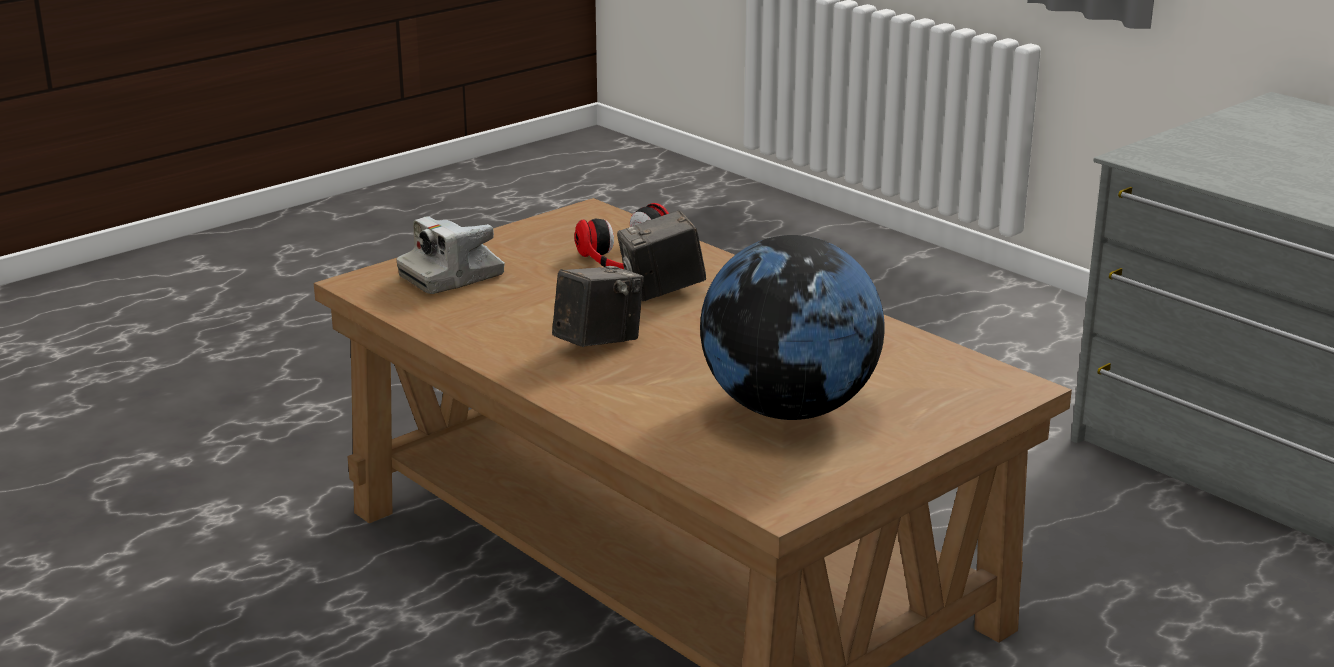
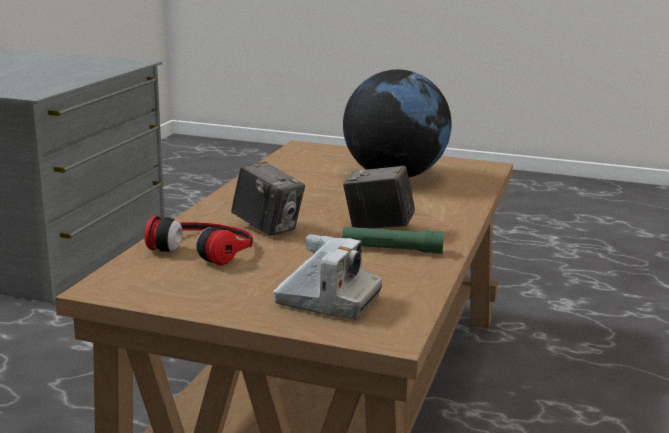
camera: 120 degrees left, 5 degrees down
(527, 331) = (392, 249): none -> green flashlight

